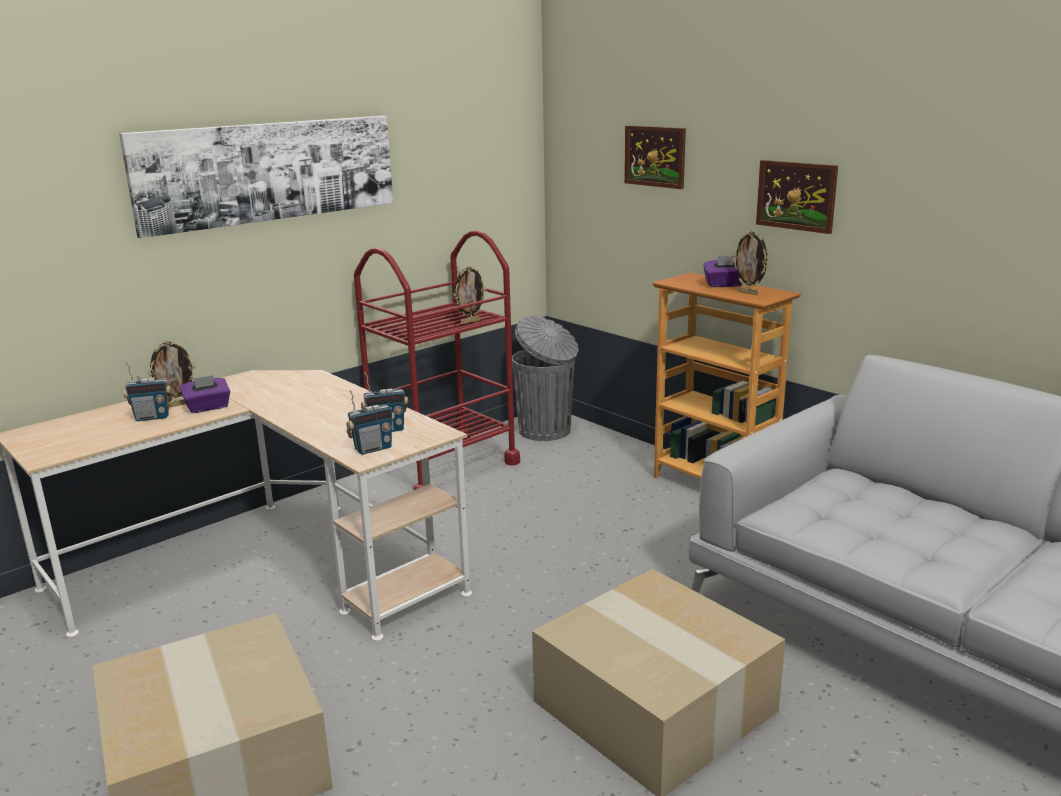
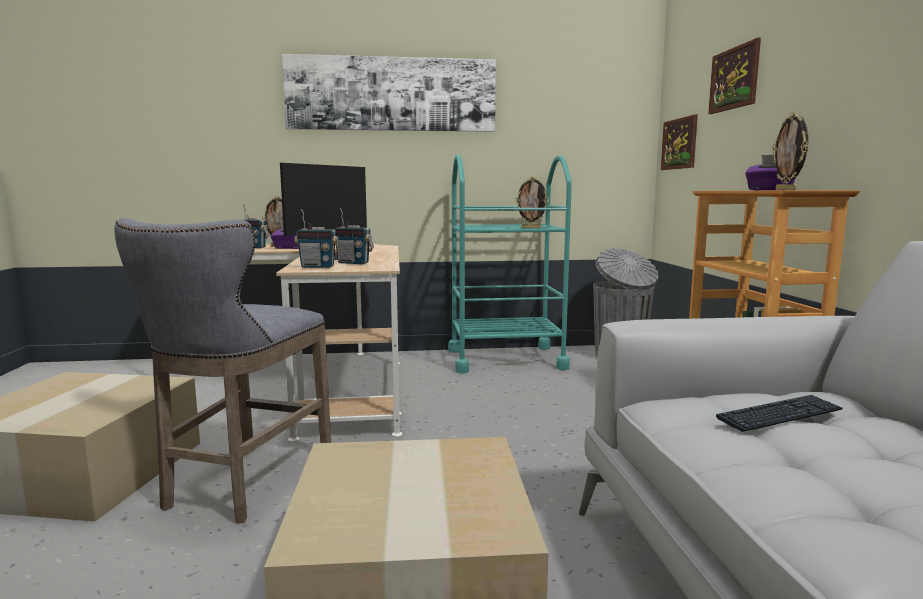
camera: 35 degrees right, 10 degrees down
(327, 419) = (335, 256): none -> monitor
(405, 696) = (243, 483): none -> grey stool
(443, 467) = (505, 359): red cart -> turquoise cart
(796, 196) = (864, 70): picture -> picture (679, 144)
(842, 502) = (780, 415): none -> keyboard

